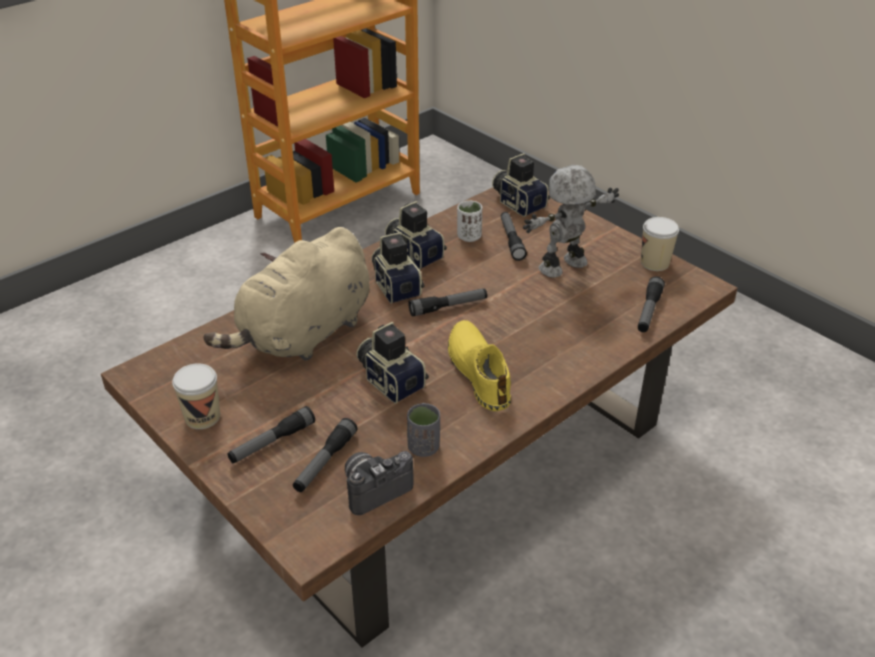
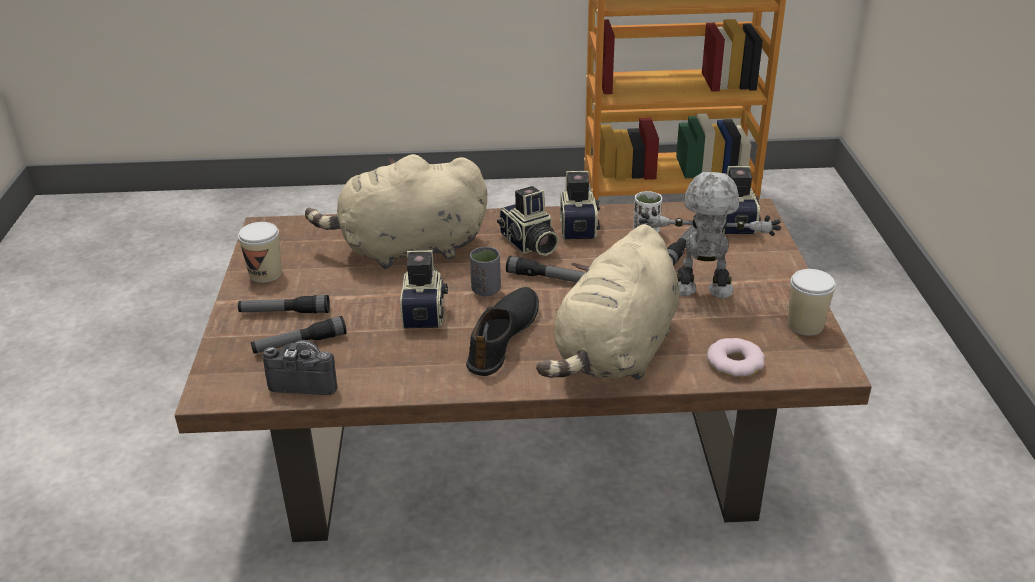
camera: 40 degrees right, 5 degrees down
(396, 285) = (528, 244): camera -> camera turned 135 degrees clockwise
(423, 447) = (380, 371): grey cup -> grey cup (486, 290)
(479, 371) = (504, 338): yellow shoe -> black shoe
(569, 343) = (615, 353): none -> beige plush toy
(648, 311) = (735, 363): flashlight -> donut

